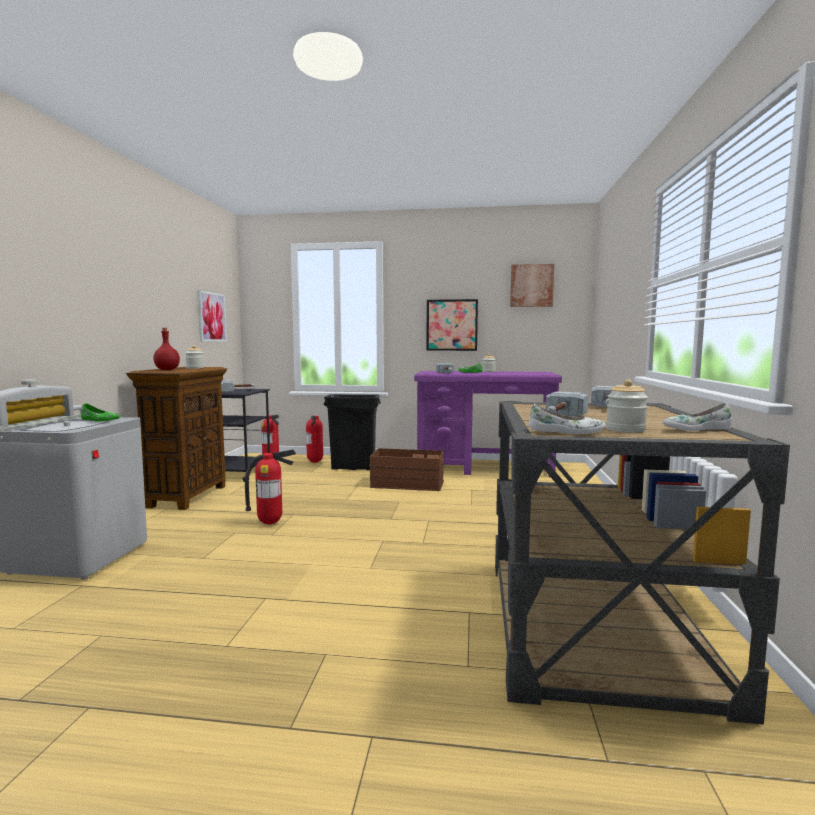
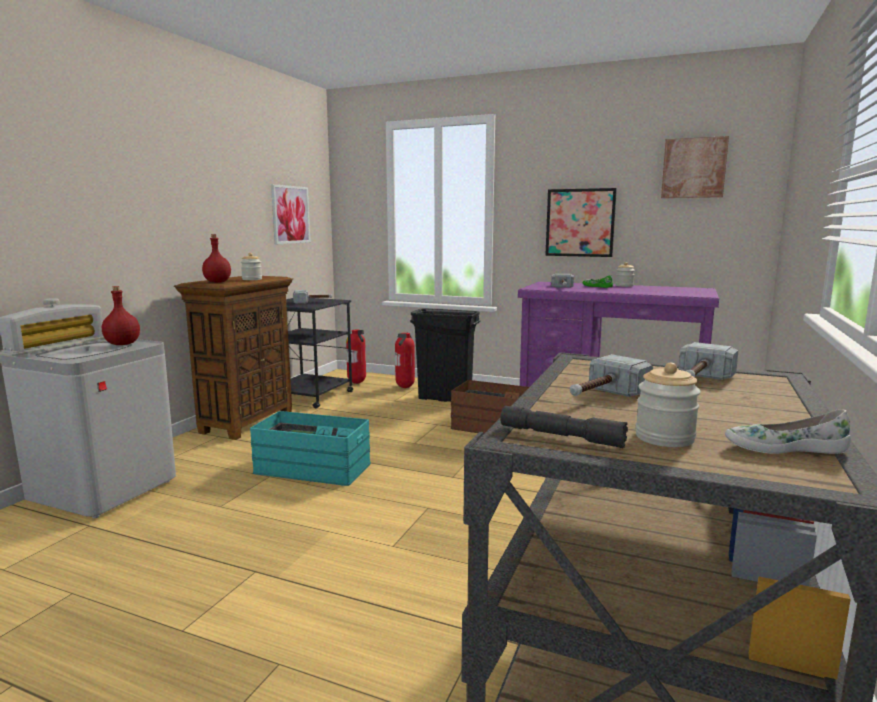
camera: 15 degrees right, 5 degrees up
(99, 420) = (122, 344): green shoe -> red bottle
(270, 523) = (313, 467): fire extinguisher -> turquoise storage box
(566, 431) = (561, 436): white shoe -> grey flashlight

